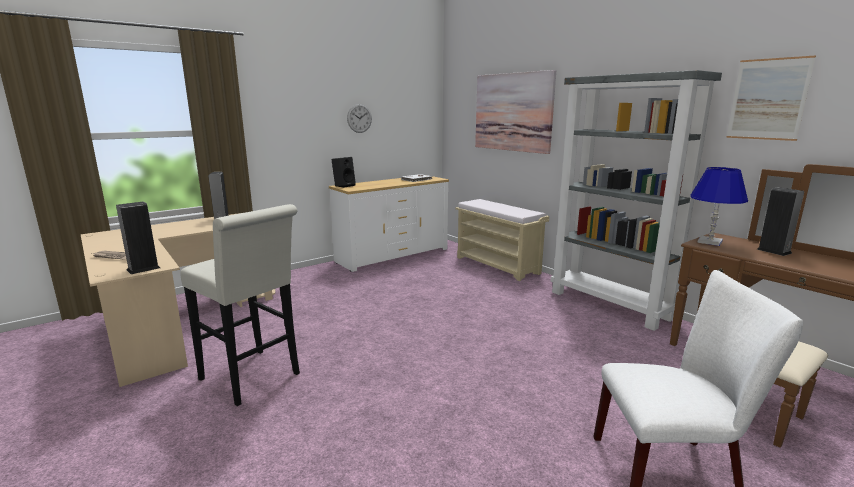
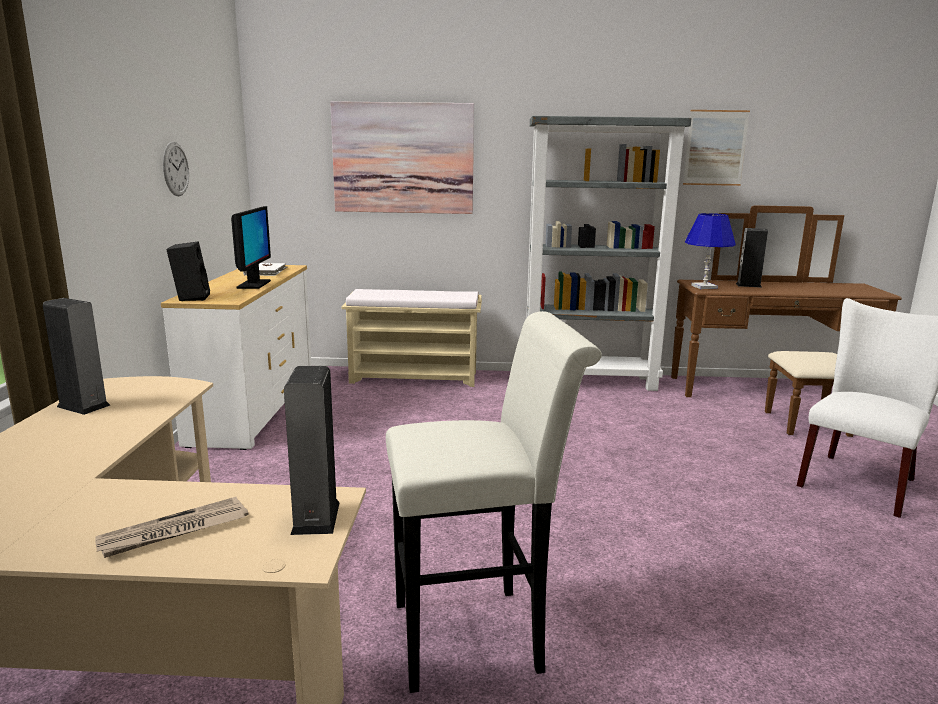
camera: 50 degrees left, 0 degrees up
(387, 184) = (253, 284): none -> monitor

